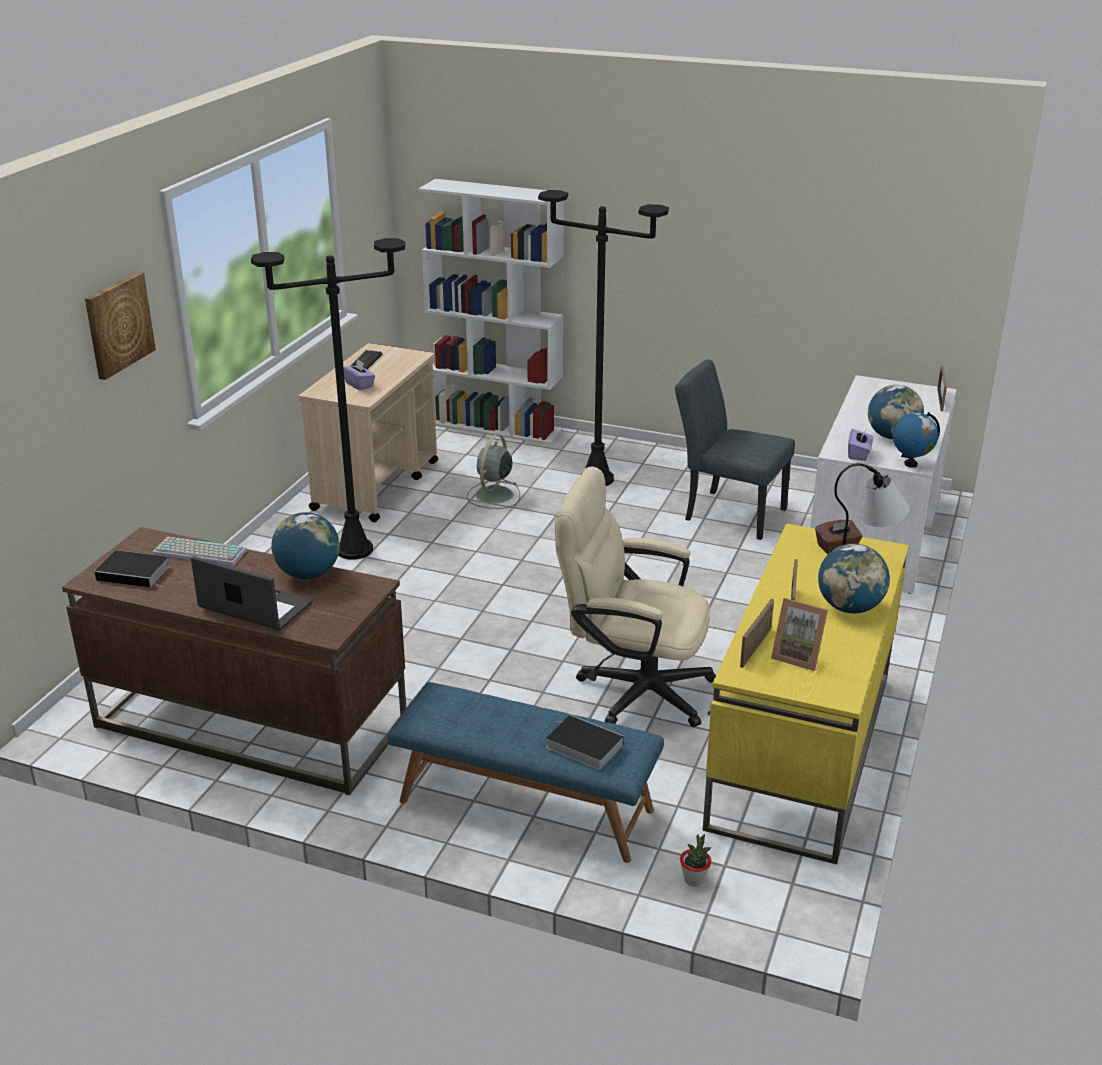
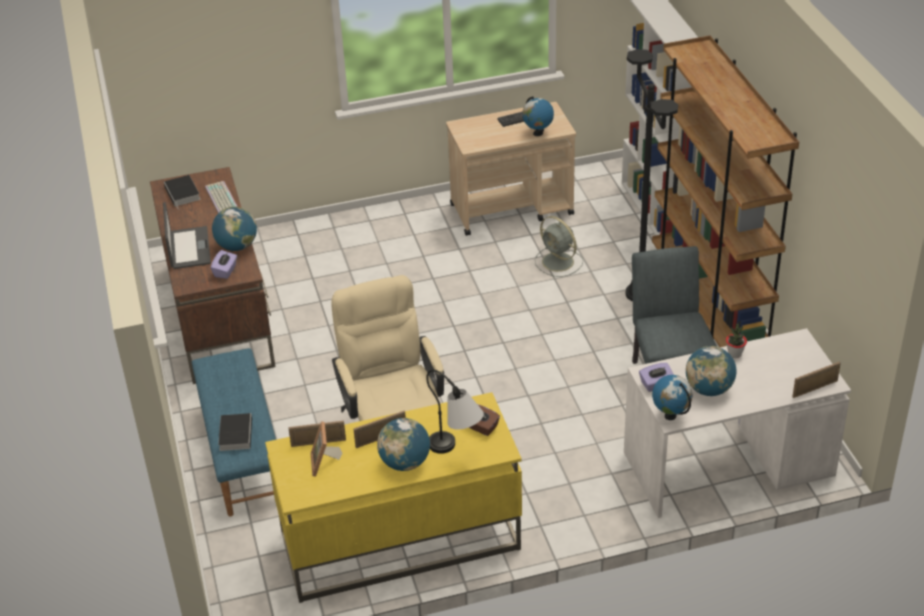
camera: 55 degrees right, 10 degrees up
(118, 324) = (267, 37): picture -> none
(355, 550) = (425, 247): black floor lamp -> none
(359, 385) = (488, 133): purple tissue box -> purple tissue box (225, 271)
(403, 366) = (537, 133): none -> globe
(493, 495) = (559, 262): grey fan -> grey fan turned 120 degrees counterclockwise
(660, 460) = (708, 307): none -> brown bookcase
(694, 879) = (236, 549): potted plant -> potted plant (734, 354)

